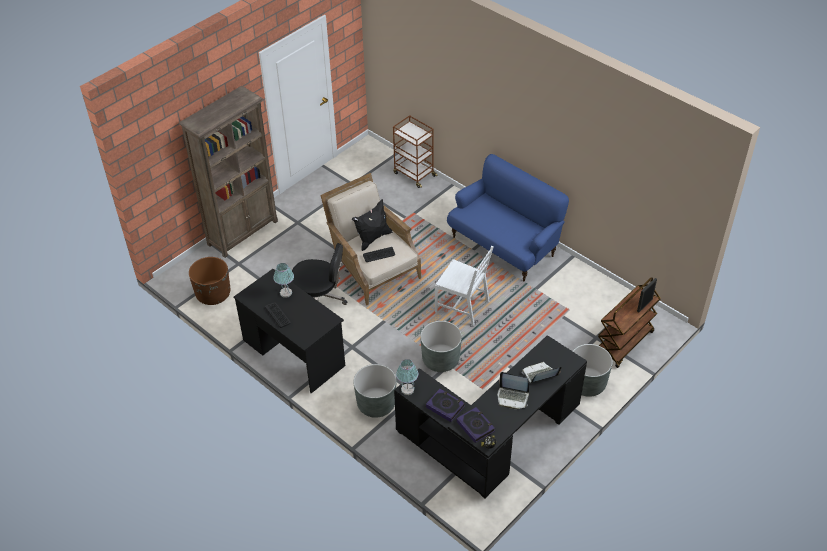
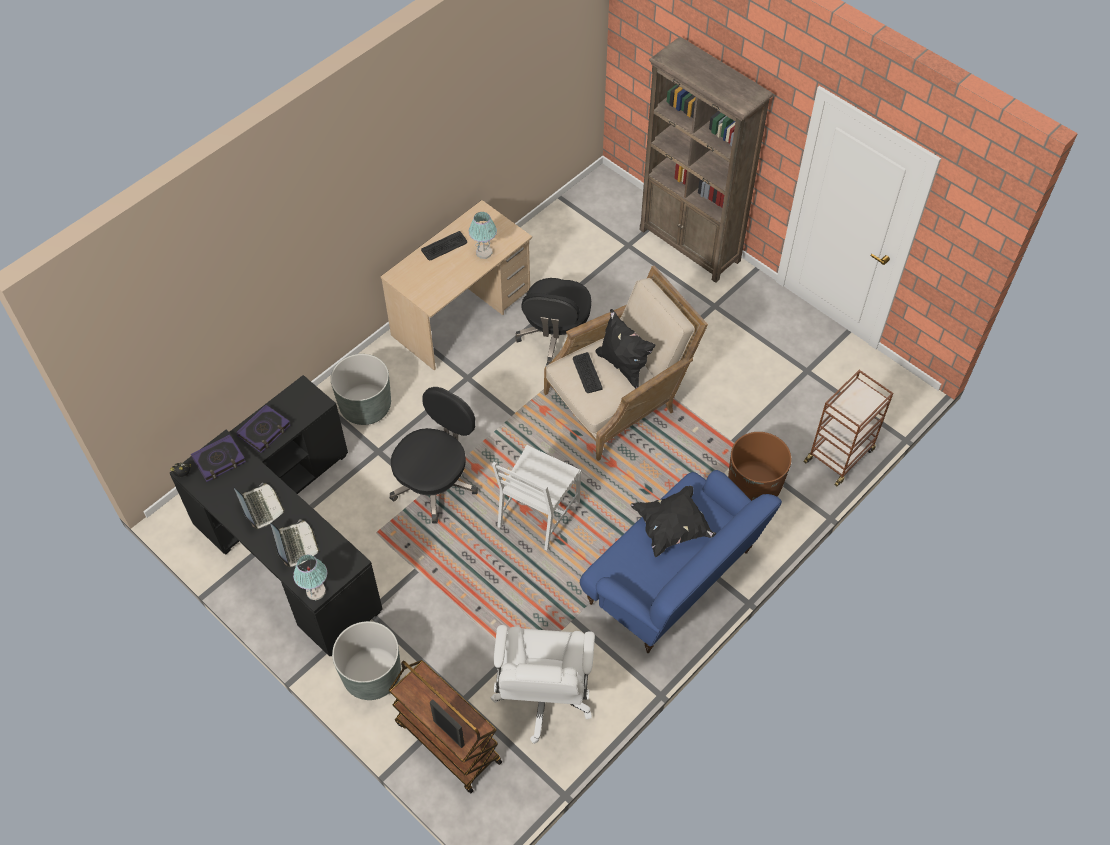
camera: 90 degrees right, 10 degrees up
(213, 294) = (570, 224): brown planter -> brown planter (754, 484)
(293, 353) = (461, 314): black desk -> beige desk
(407, 390) = (300, 389): table lamp -> table lamp (316, 591)
(440, 359) = (435, 482): grey planter -> black office chair
(490, 220) = (672, 527): none -> black pillow
(512, 397) = (260, 507): laptop -> laptop turned 135 degrees clockwise
(587, 301) = (543, 697): none -> white office chair

